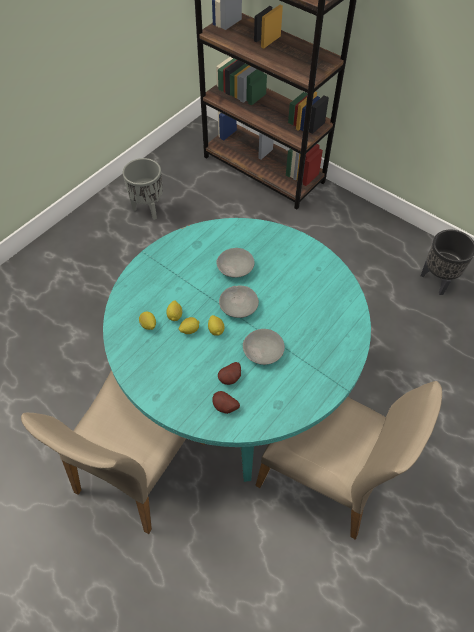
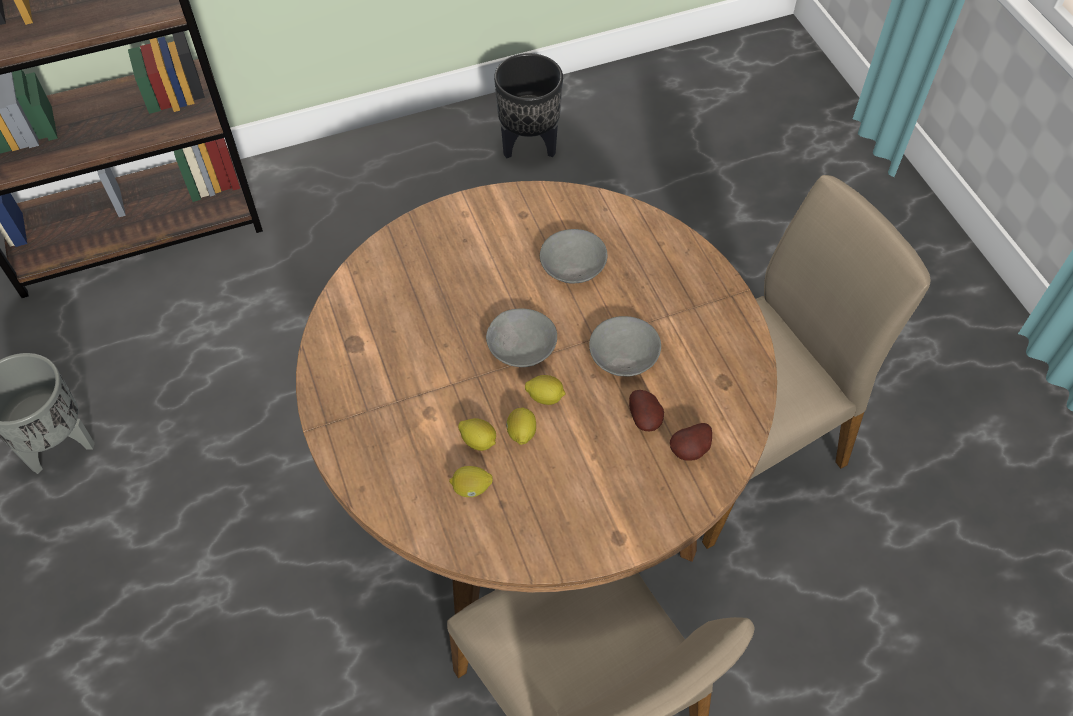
camera: 60 degrees left, 0 degrees up
(235, 268) = (443, 315): grey bowl -> grey bowl (572, 266)
(236, 390) = (536, 492): turquoise dining table -> brown dining table

